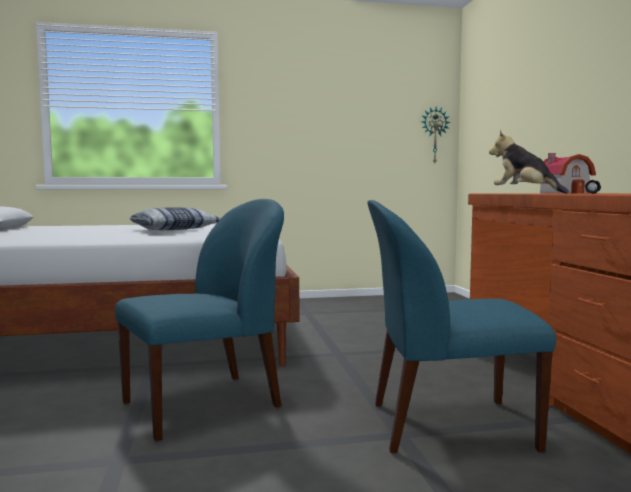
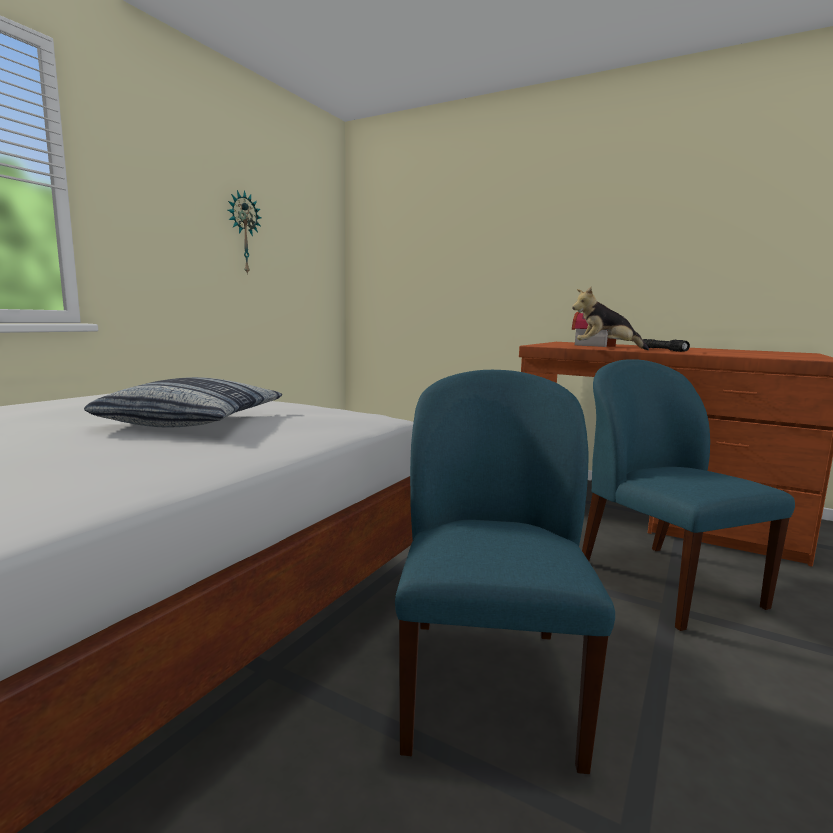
camera: 50 degrees left, 5 degrees up
(434, 135) = (328, 266): wall clock -> wall clock (243, 233)
(446, 426) = (664, 582): blue chair -> blue chair turned 120 degrees clockwise

